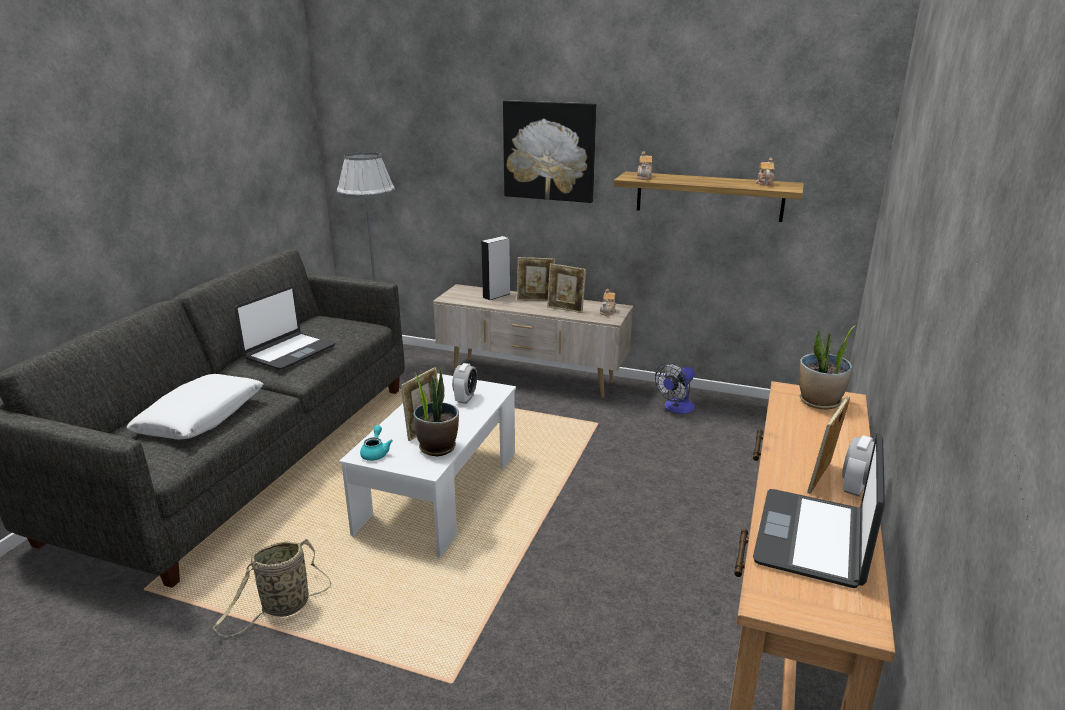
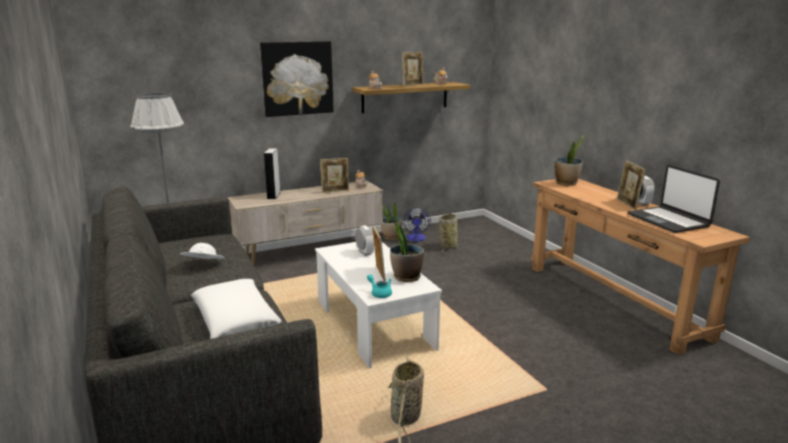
camera: 45 degrees left, 5 degrees down
(289, 352) = (203, 265): laptop -> white hat
(535, 300) = (305, 191): picture frame -> picture frame (413, 85)
(650, 395) = (391, 237): none -> potted plant
(700, 435) = (448, 246): none -> basket

